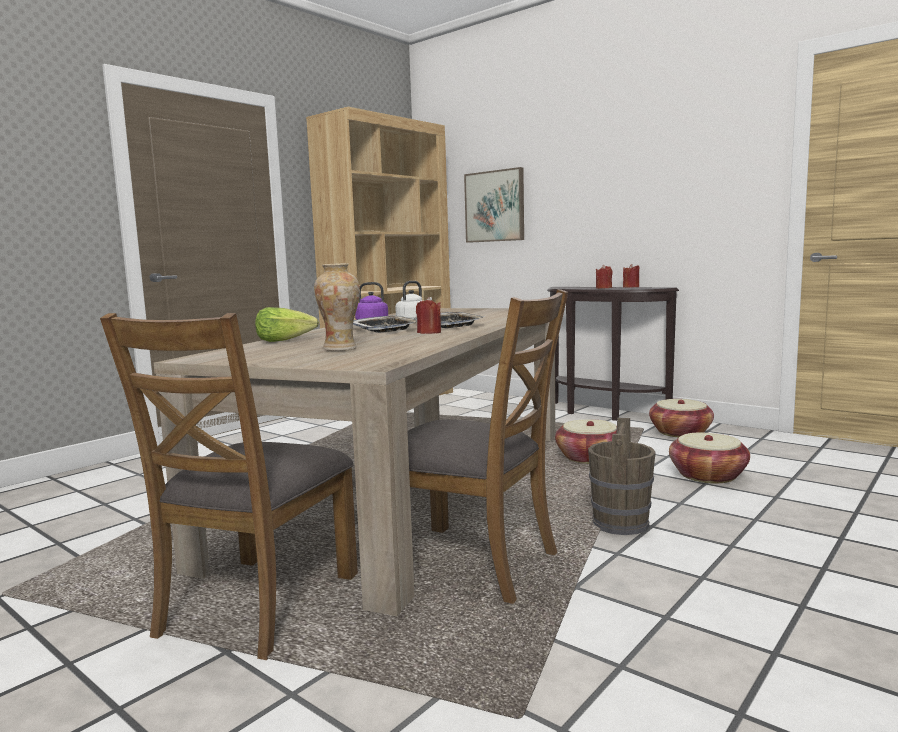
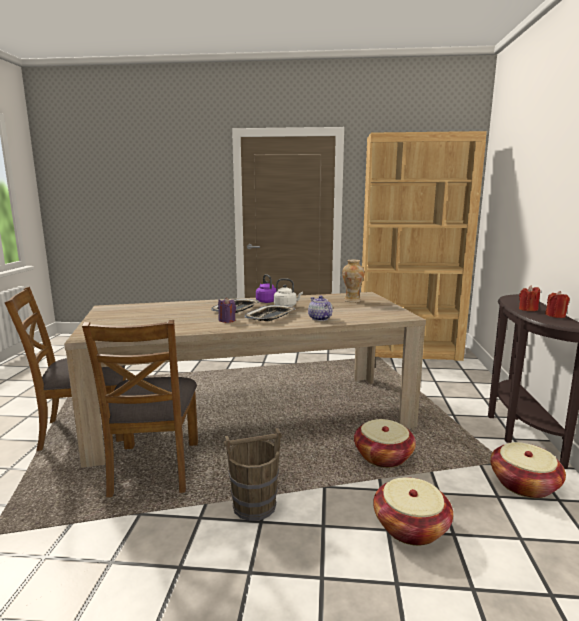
camera: 55 degrees right, 5 degrees up
(285, 340) = (175, 305): lettuce -> none
(340, 348) = (146, 319): vase -> vase (352, 300)
(429, 332) = (227, 320): red candle -> purple candle
(492, 319) = (320, 318): none -> teapot
(495, 206) = (512, 207): picture -> none

